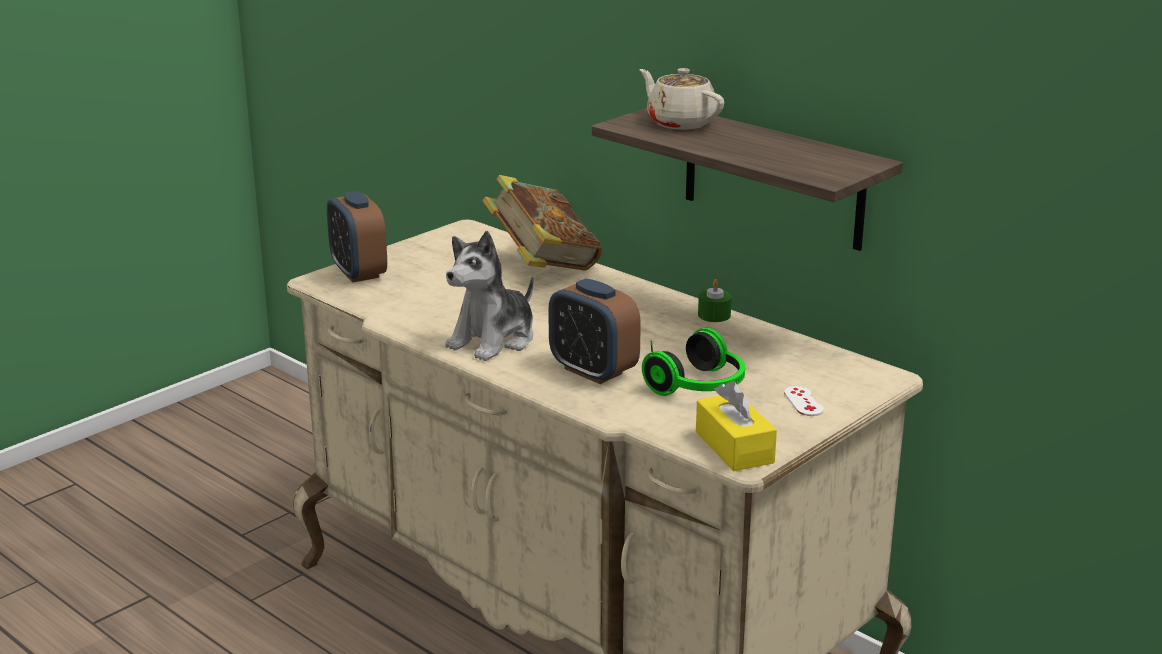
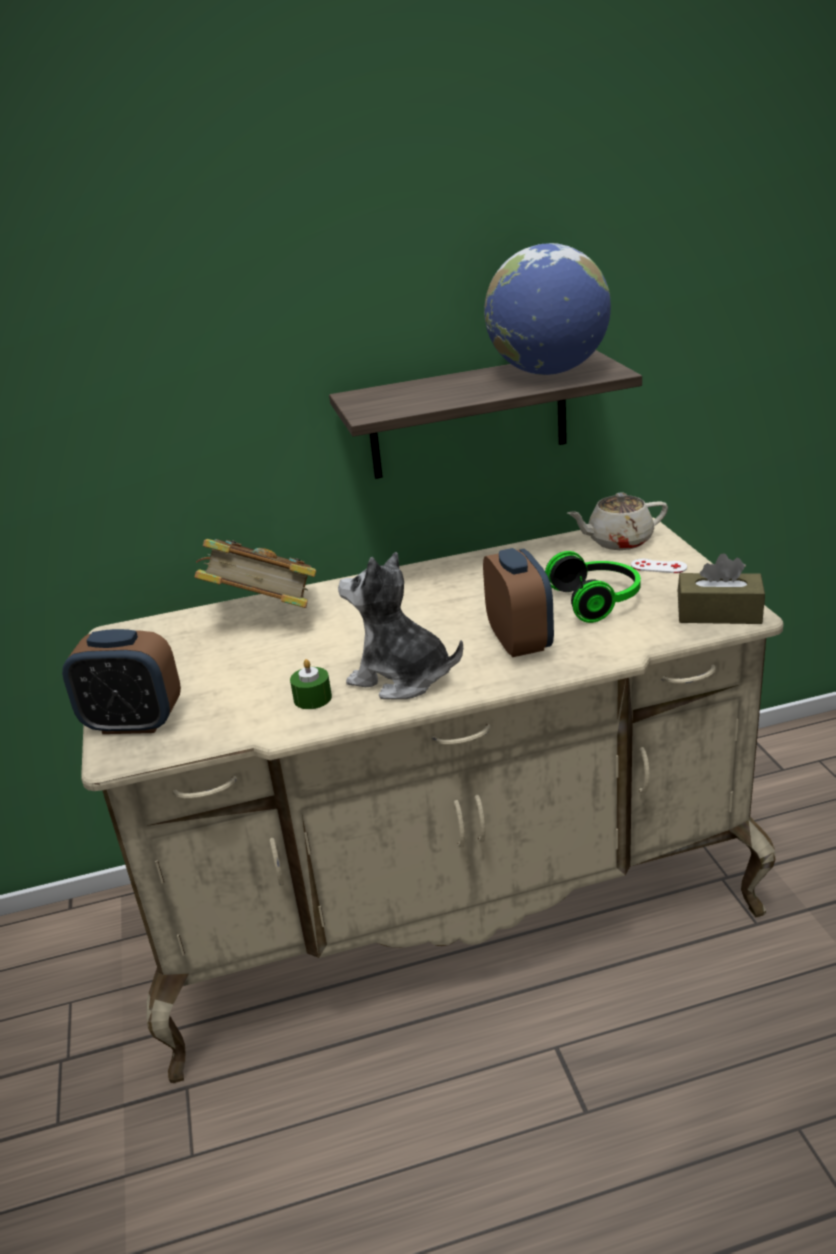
camera: 55 degrees left, 5 degrees up
(493, 340) = (401, 677): plush toy -> plush toy turned 135 degrees clockwise
(593, 371) = (520, 641): alarm clock -> alarm clock turned 90 degrees counterclockwise
(680, 123) = (399, 395): beige teapot -> beige teapot (618, 541)
(714, 315) = (465, 562): green candle -> green candle (312, 698)
(734, 447) = (719, 613): yellow tissue box -> brown tissue box
(801, 157) = (548, 372): none -> globe

